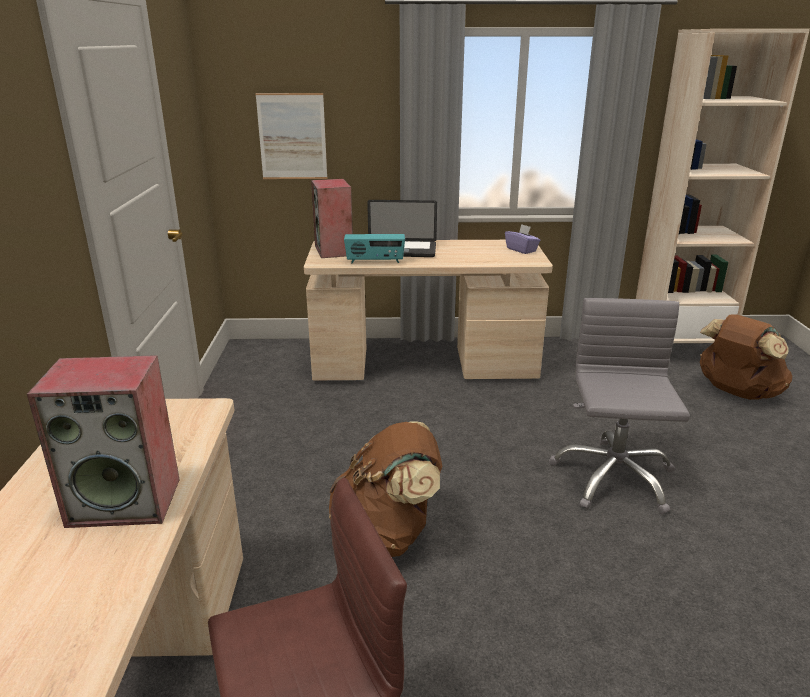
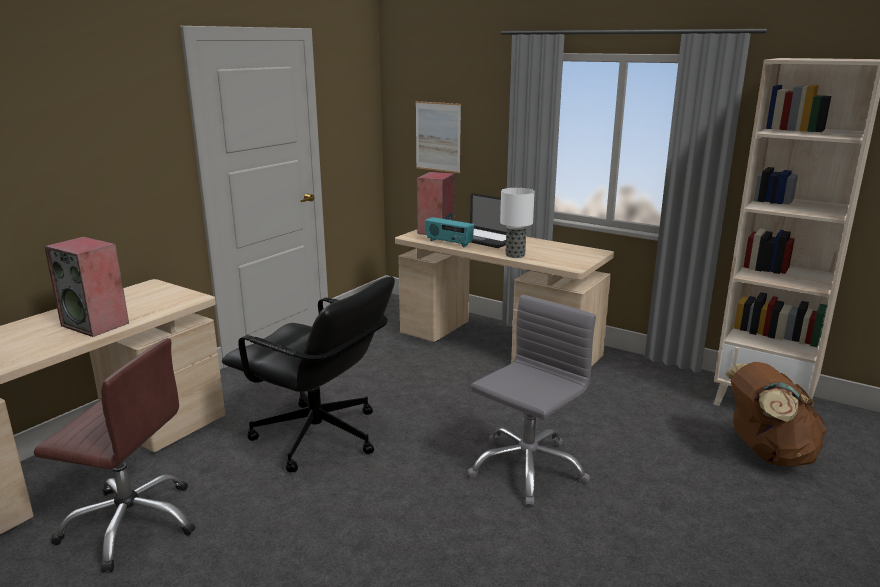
camera: 35 degrees right, 5 degrees down
(387, 535) = (318, 437): brown backpack -> black office chair
(463, 261) = (515, 255): none -> table lamp
(521, 250) = (582, 257): purple tissue box -> none

